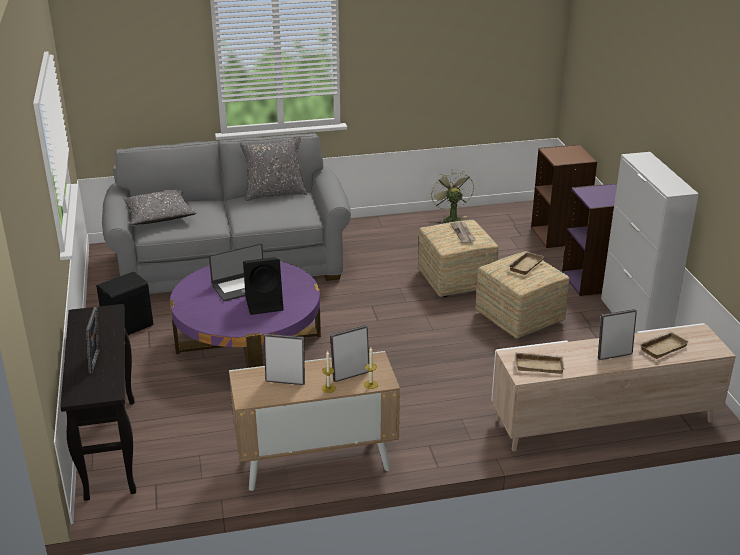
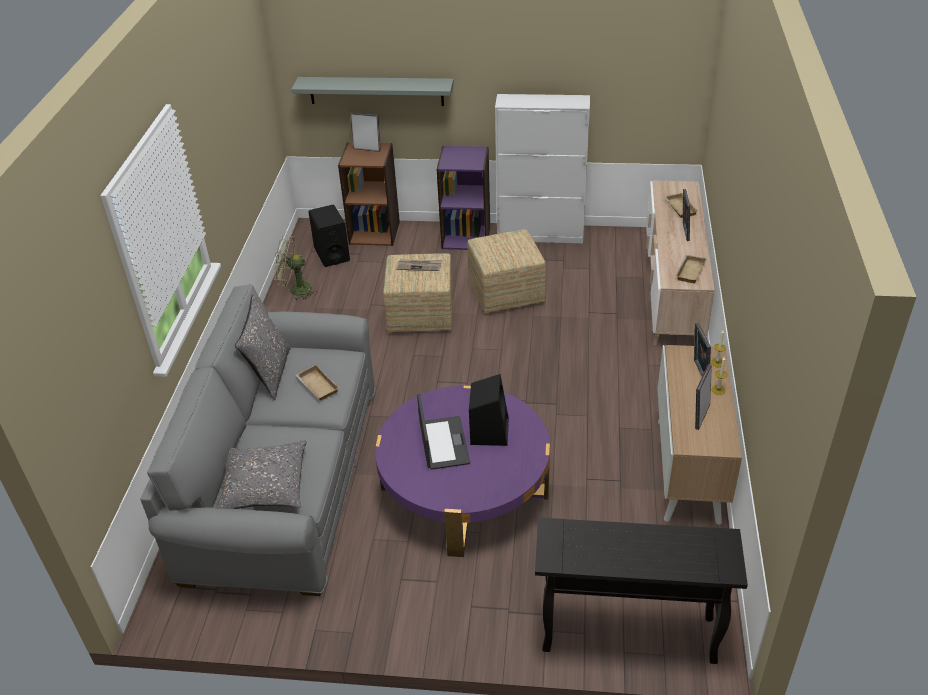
camera: 70 degrees left, 10 degrees up
(96, 361) = (661, 548): picture frame -> picture frame (367, 149)
(128, 326) = (380, 599): black speaker -> black speaker (332, 254)
(524, 265) = (500, 245): beige tray -> beige tray (316, 386)
(601, 105) = (376, 91): none -> grey shelf

